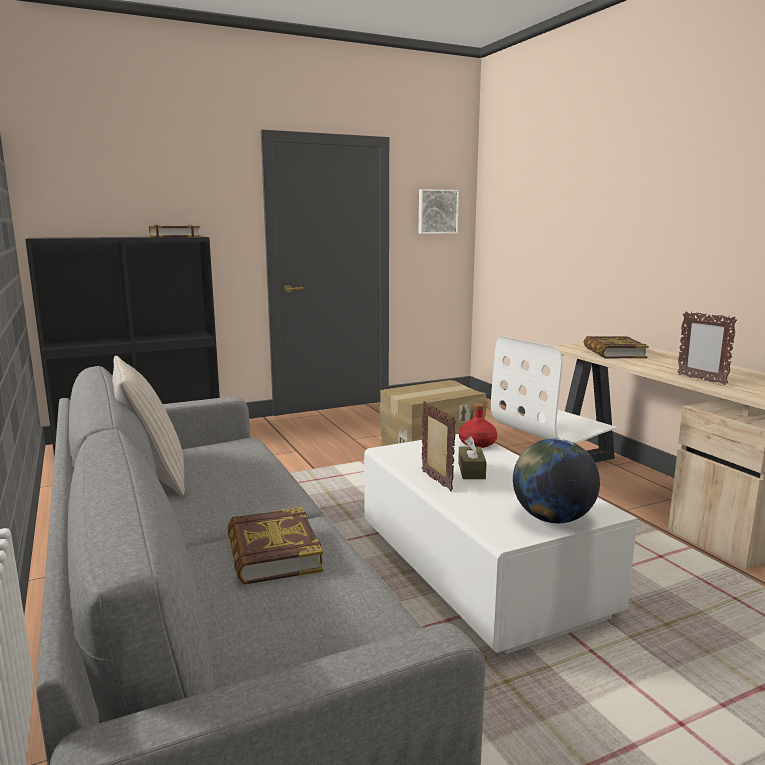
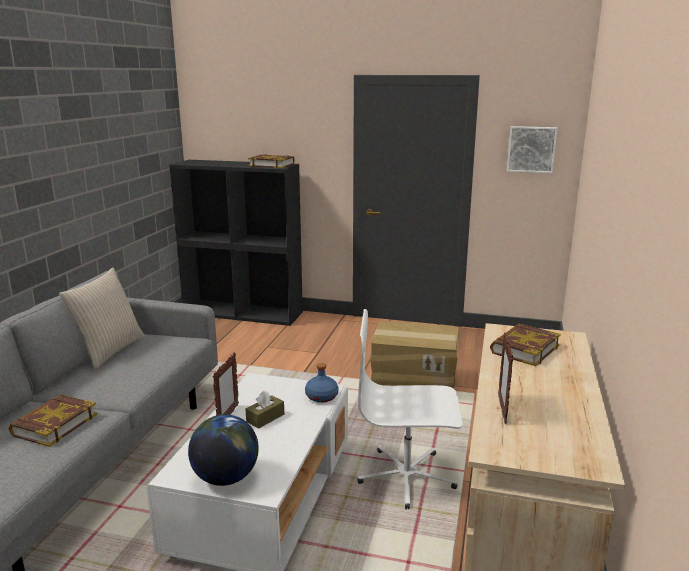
camera: 40 degrees right, 5 degrees up
(478, 443) = (322, 397): red bottle -> blue bottle

